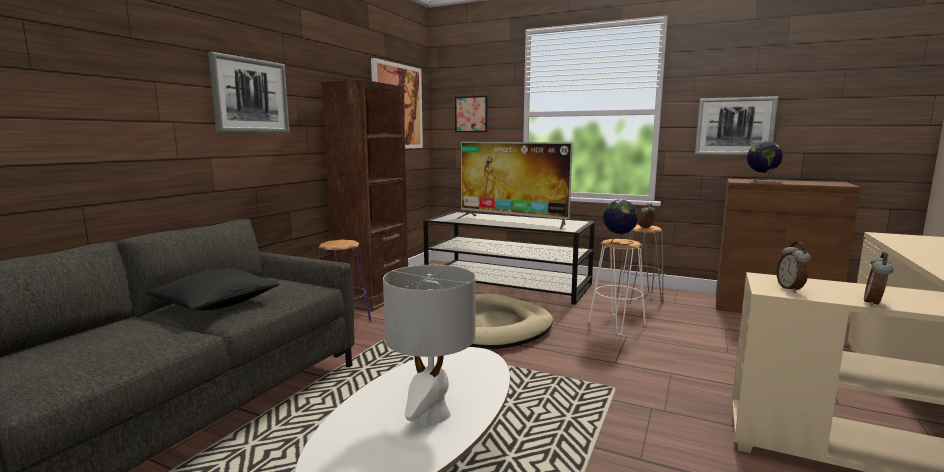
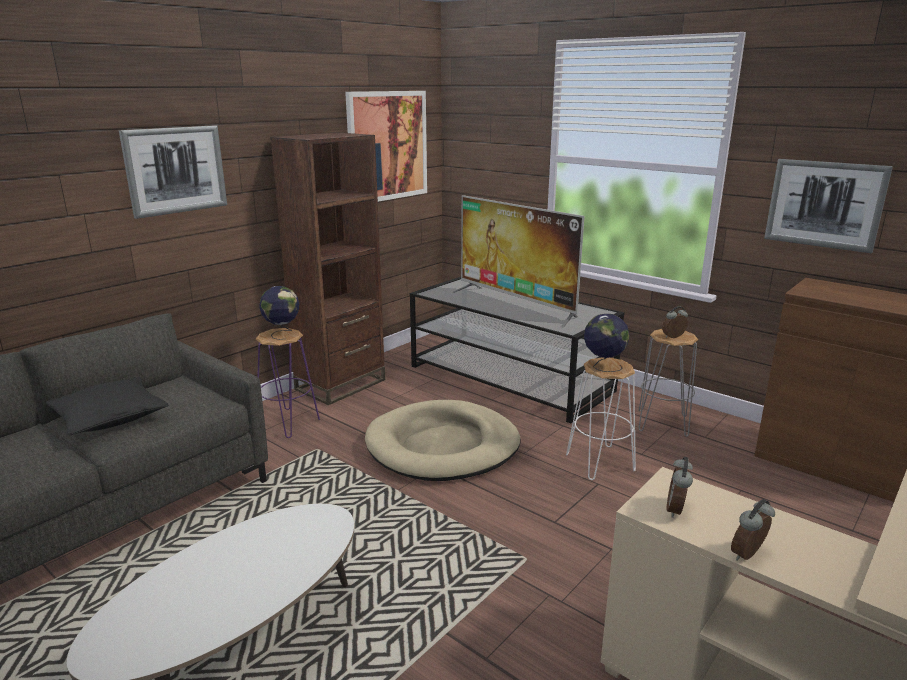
camera: 15 degrees right, 10 degrees up
(431, 415) = (229, 592): grey table lamp -> none
(471, 114) = (488, 151): picture -> none
(761, 181) = (841, 292): globe -> globe (282, 333)

